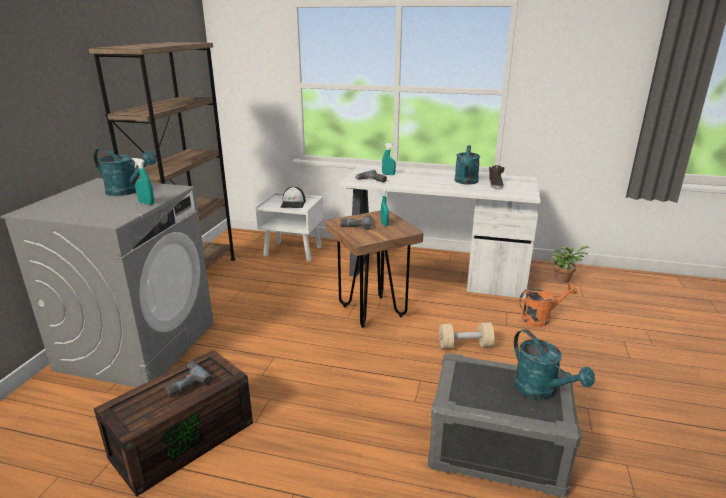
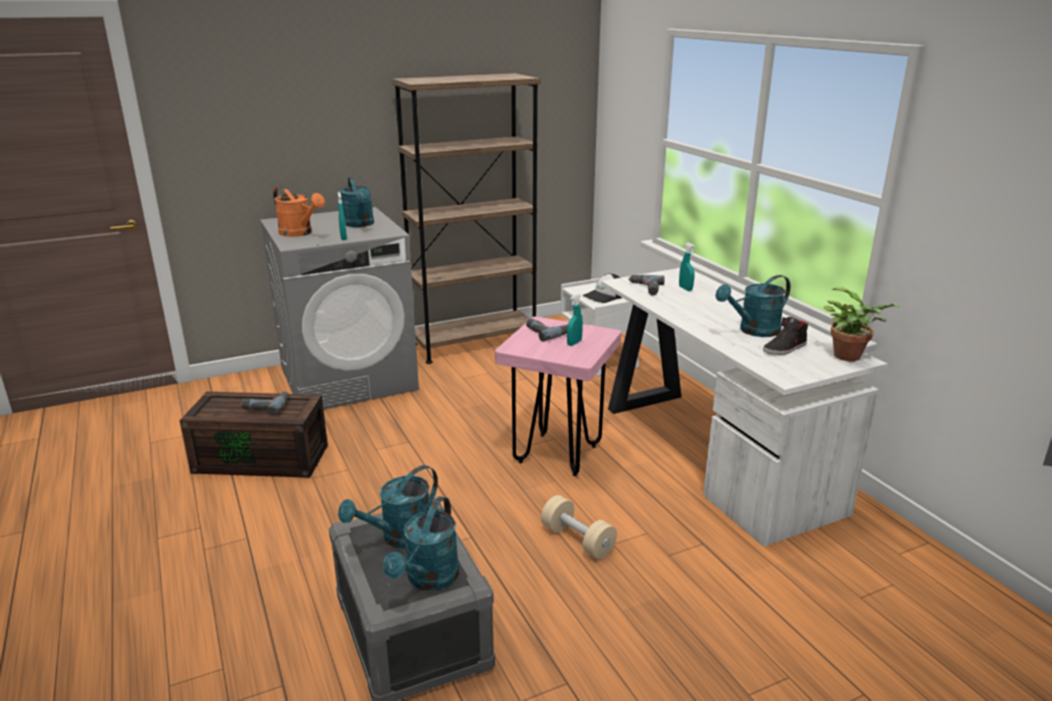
camera: 50 degrees right, 0 degrees up
(372, 311) = (557, 454): brown stool -> pink stool
(482, 384) = (399, 537): none -> turquoise watering can
(540, 318) = (729, 577): orange watering can -> orange watering can (300, 233)
(563, 279) = (886, 562): potted plant -> potted plant (851, 356)

